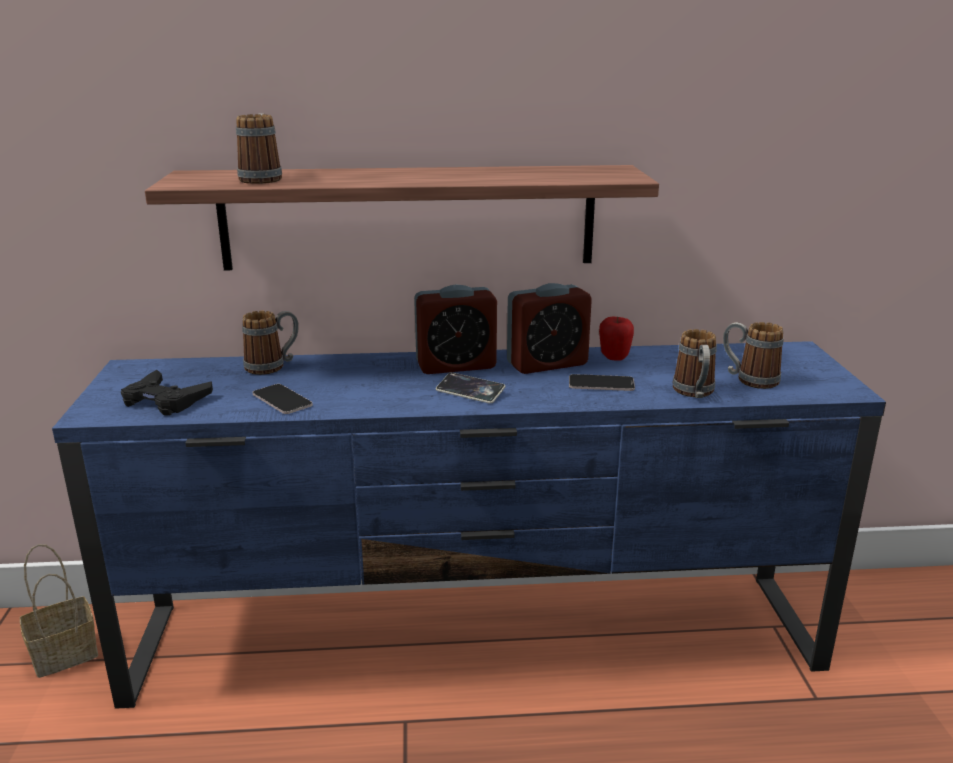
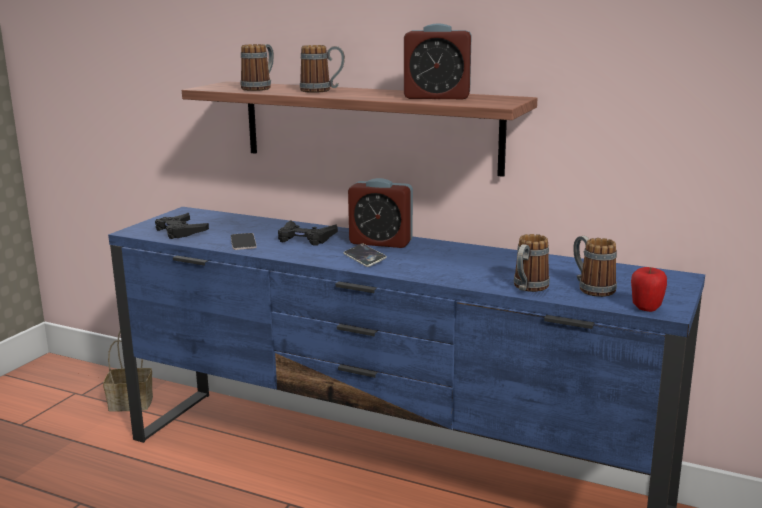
camera: 30 degrees right, 5 degrees down
(273, 366) = (265, 224): mug -> mug (322, 90)
(357, 377) = (305, 238): none -> black game controller
(547, 364) = (447, 252): alarm clock -> alarm clock (437, 97)
(601, 384) = (465, 270): phone -> none
(614, 358) = (505, 257): apple -> apple (646, 308)

